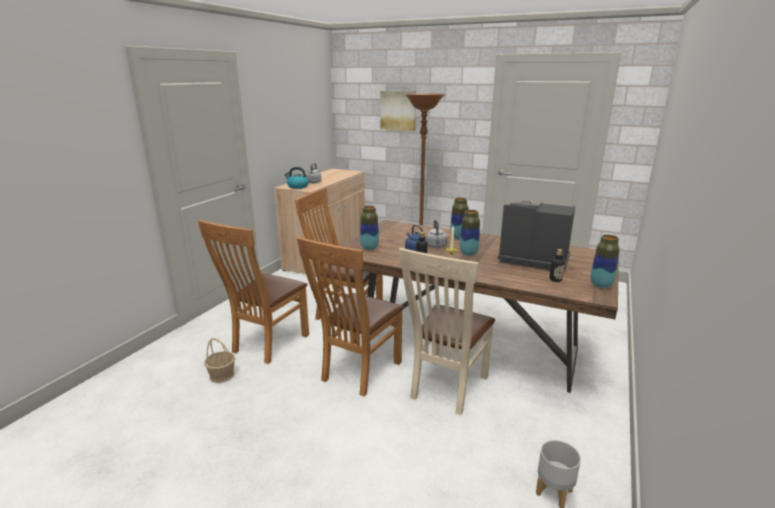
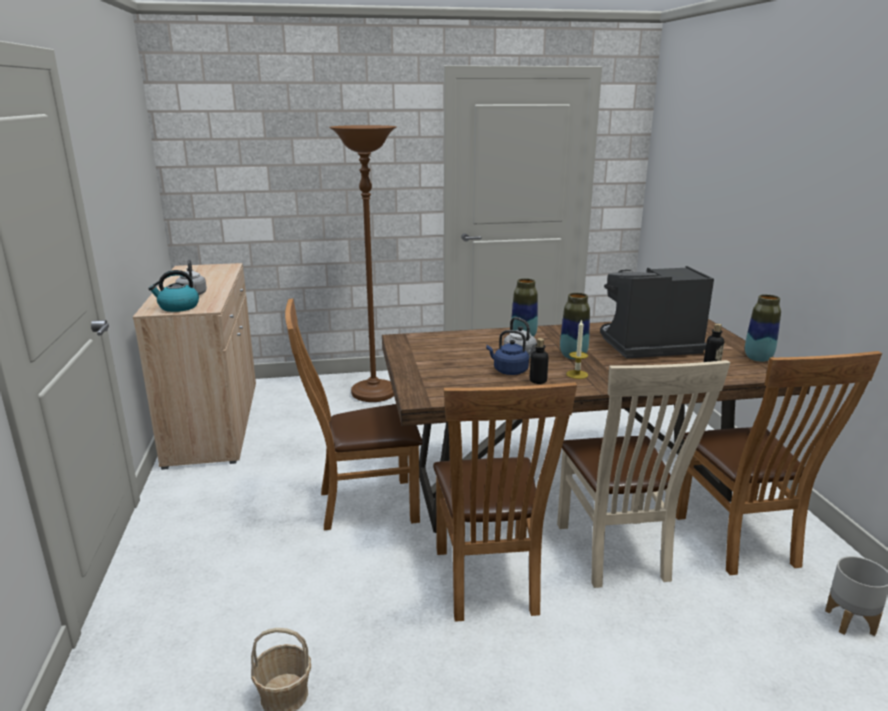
camera: 35 degrees left, 0 degrees up
(267, 345) = (297, 605): brown chair -> brown chair (741, 544)
(369, 248) = (442, 383): vase -> none
(398, 110) = (290, 155): picture -> none

